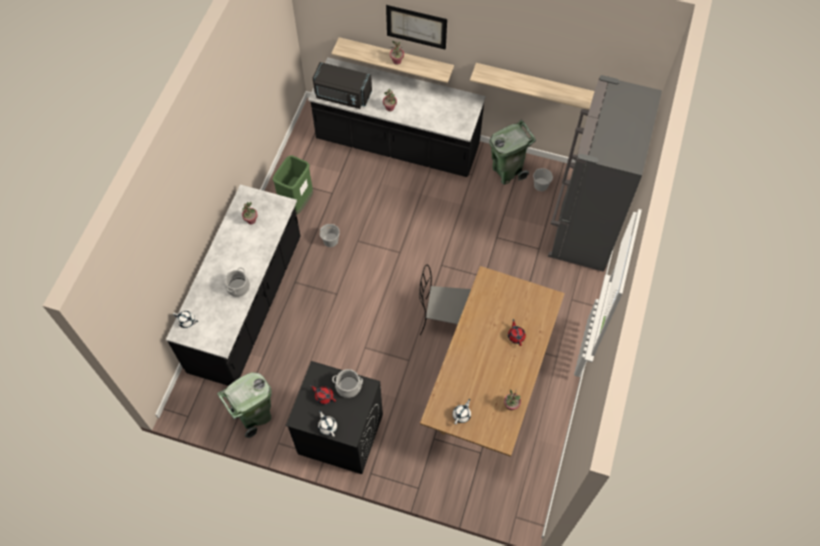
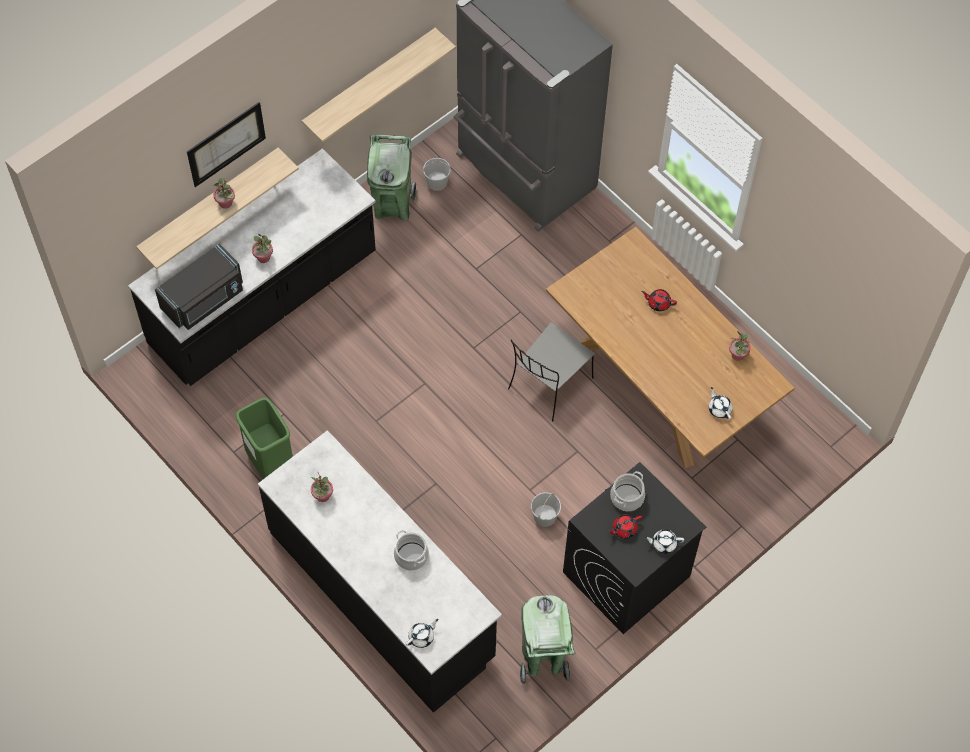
camera: 60 degrees left, 0 degrees up
(330, 240) = (354, 452): white bucket -> white bucket (545, 516)

